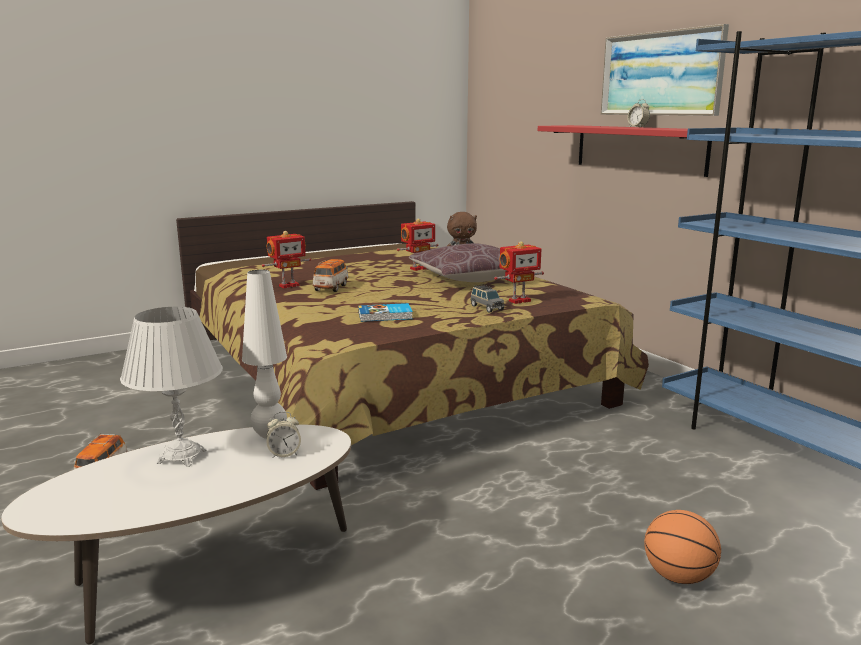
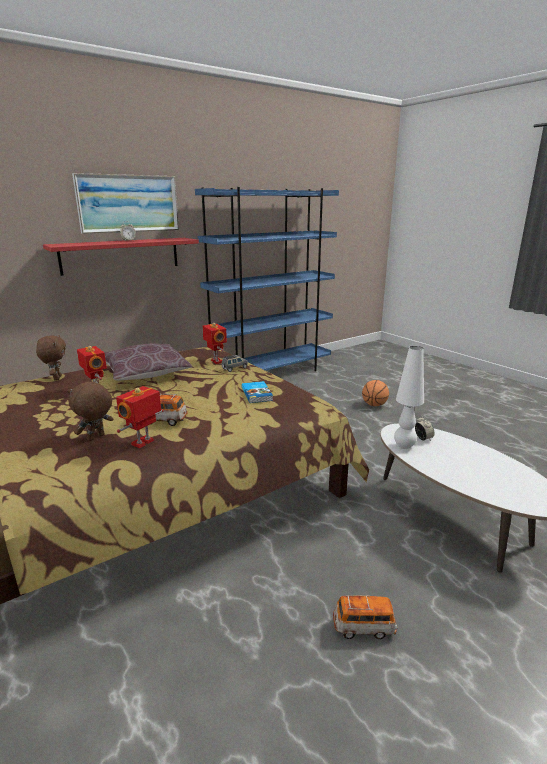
camera: 95 degrees left, 5 degrees up
(182, 457) = (452, 469): white table lamp -> none
(288, 285) = (143, 443): toy robot -> toy robot turned 105 degrees counterclockwise
(310, 275) = (96, 438): none -> brown plush toy

